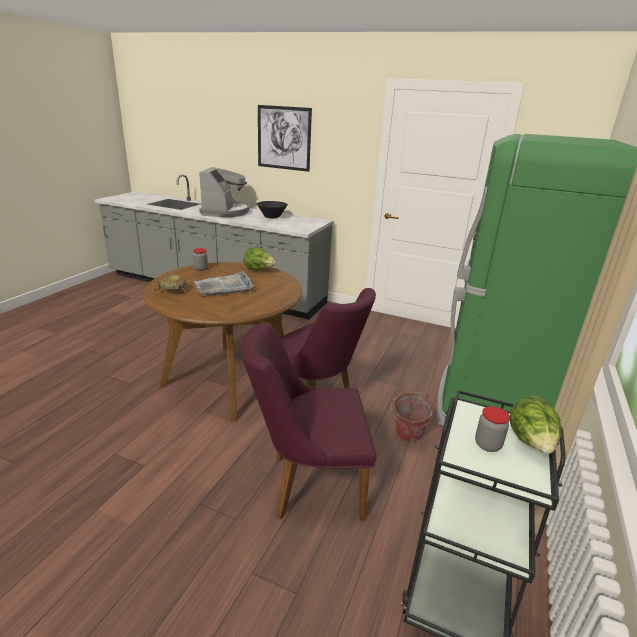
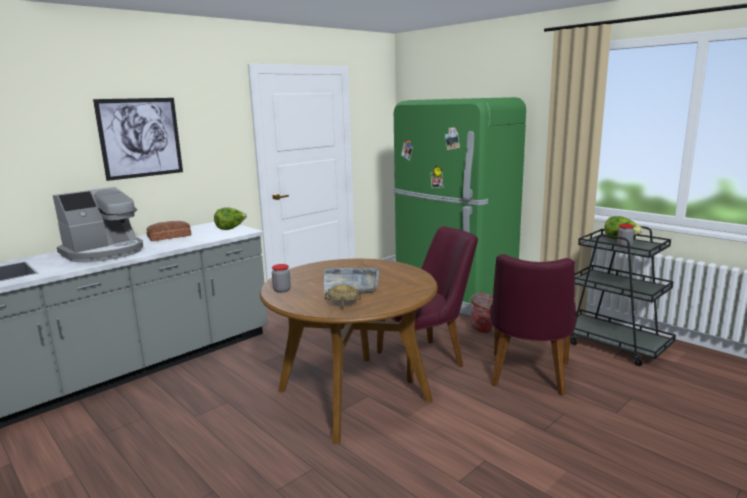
camera: 65 degrees left, 10 degrees down
(225, 212) = (104, 252): coffee machine -> coffee machine turned 105 degrees clockwise
(259, 270) = (313, 268): lettuce -> lettuce (230, 228)
(272, 217) = (170, 236): black bowl -> bread

